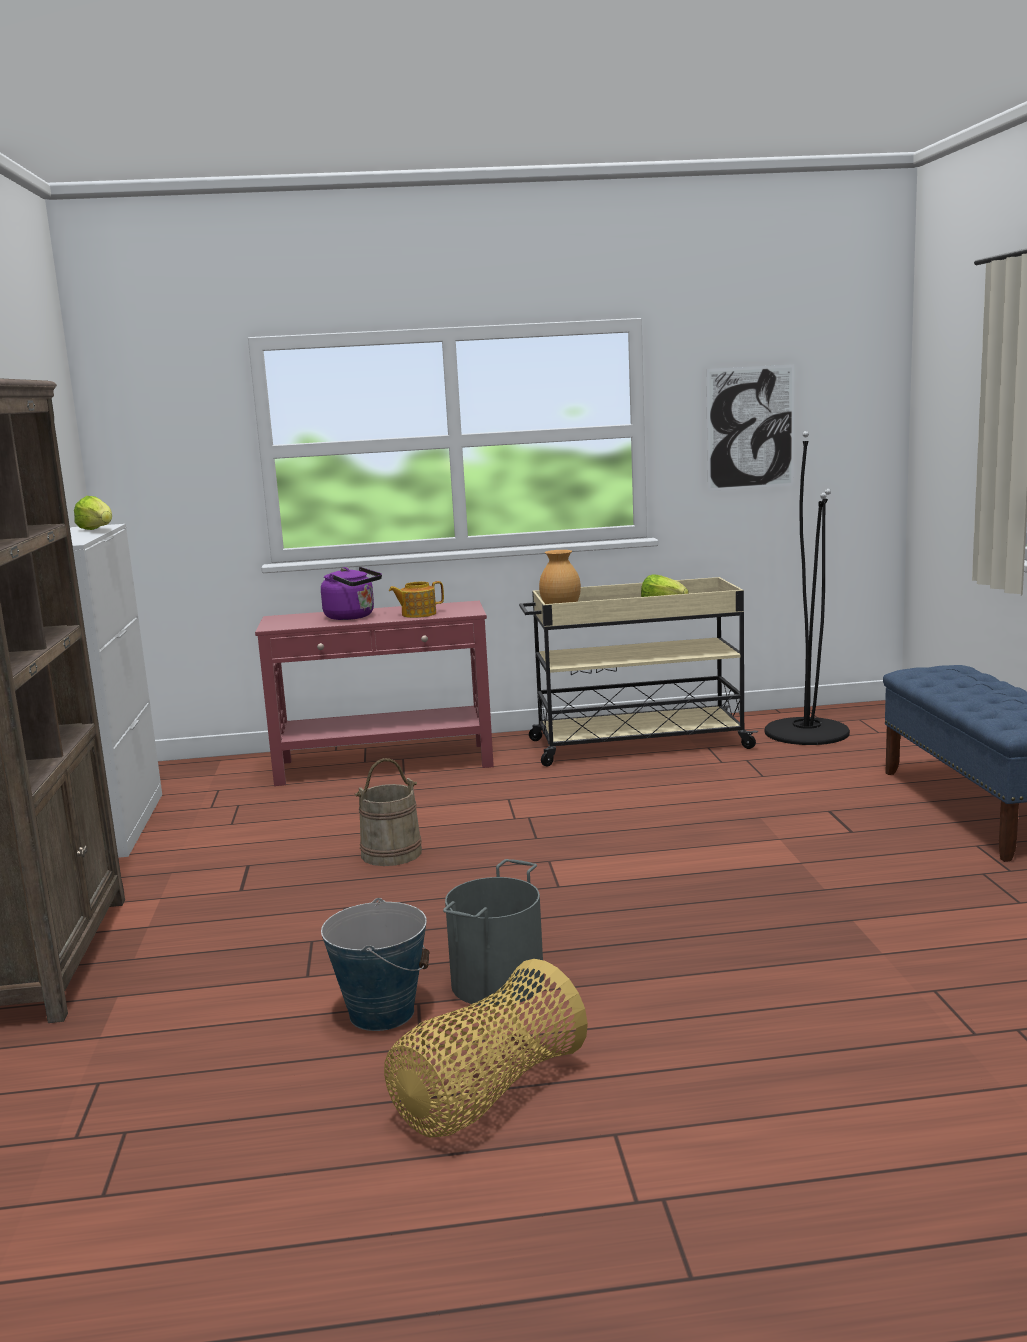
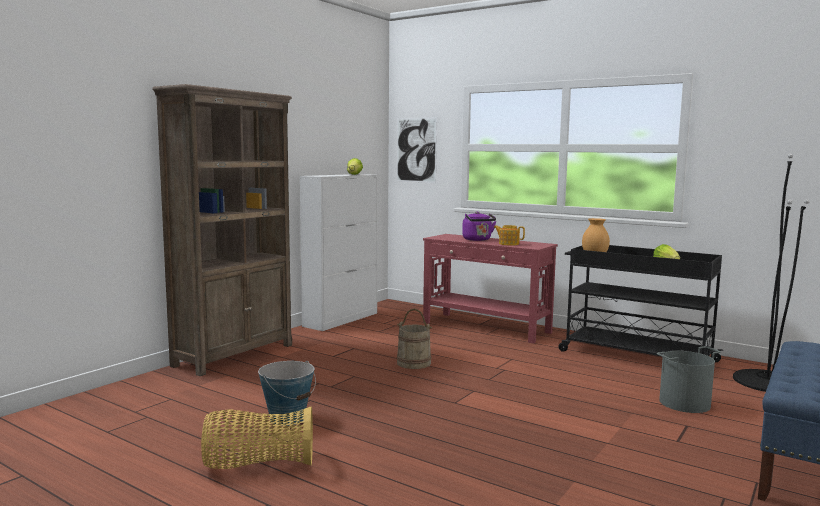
camera: 40 degrees right, 5 degrees down
(499, 982) = (349, 428): grey bucket -> grey bucket (685, 403)
(636, 744) = (635, 356): beige cart -> black cart
(750, 428) = (772, 152): picture -> picture (416, 150)

